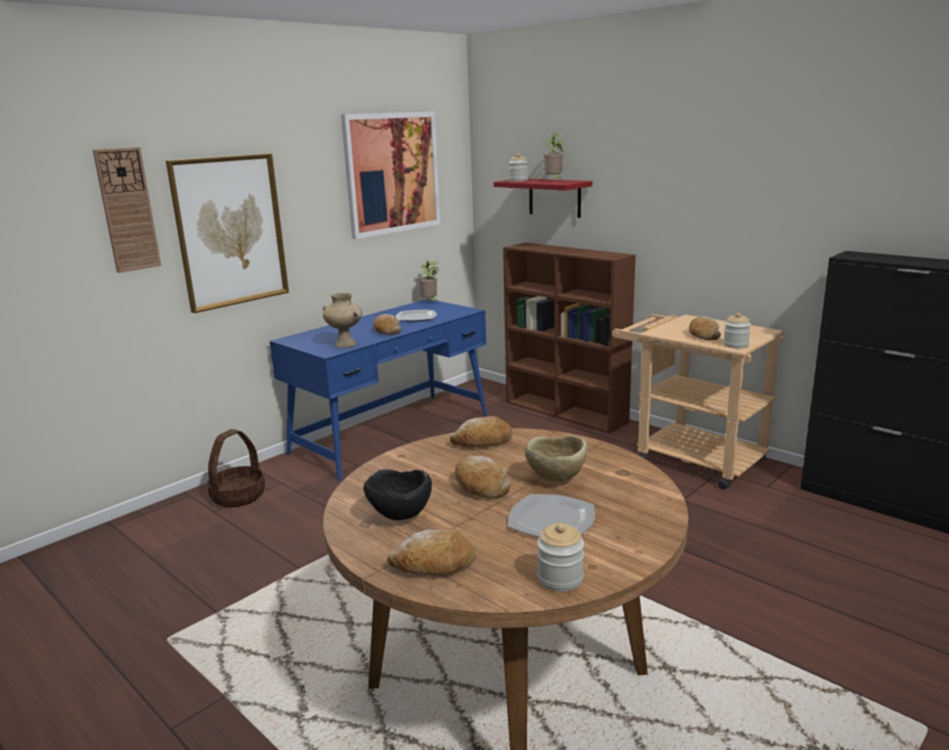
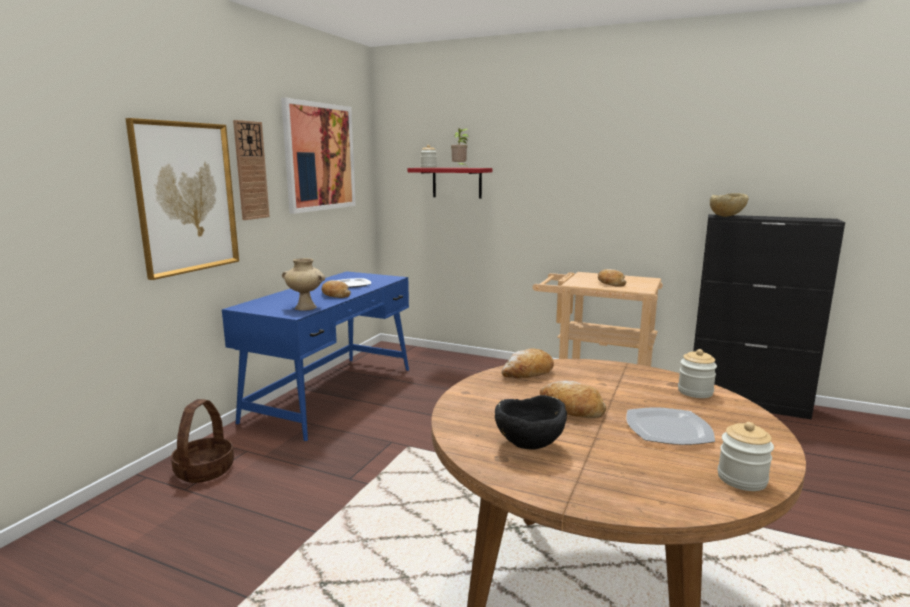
camera: 20 degrees left, 5 degrees down
(127, 210) = (84, 166): wall clock -> wall clock (251, 170)
(430, 302) = (352, 273): potted plant -> none
(433, 565) = (615, 487): bread -> none
(556, 479) = (628, 396): beige bowl -> beige bowl (726, 216)
(566, 412) = (474, 362): brown bookcase -> none
(735, 345) = (642, 288): jar -> jar (695, 392)

